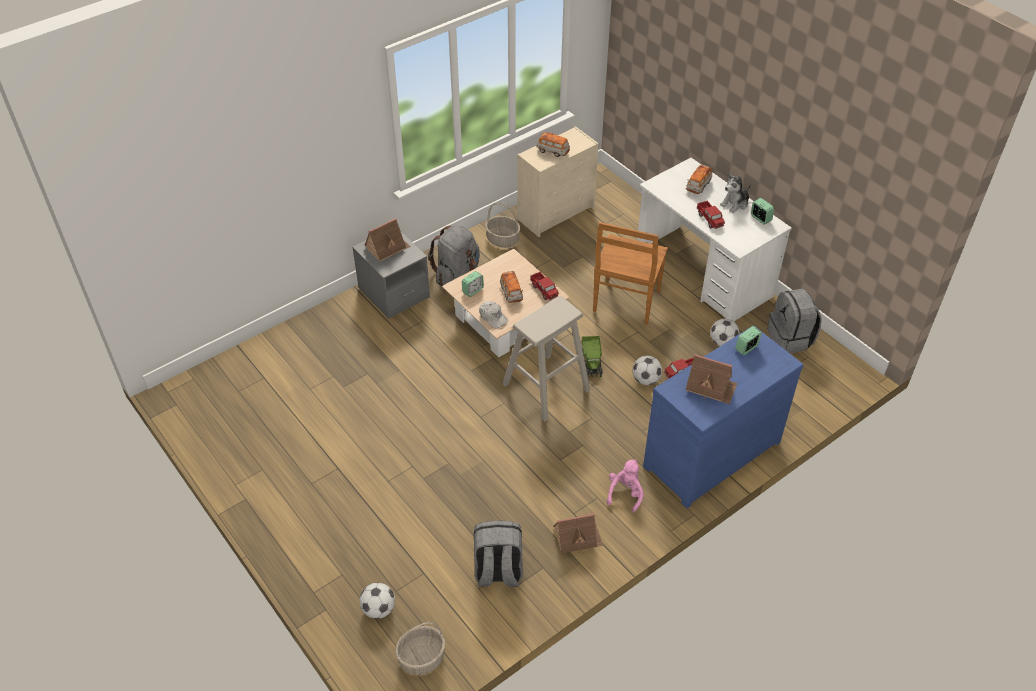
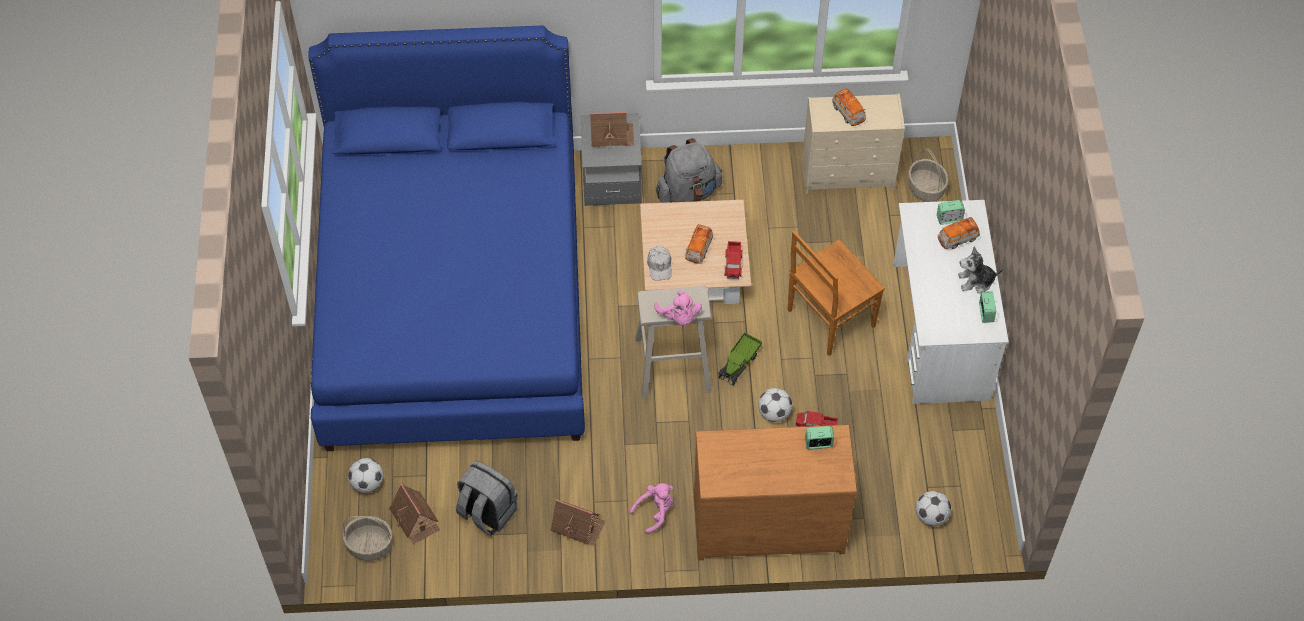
camera: 35 degrees right, 10 degrees up
(337, 431) = (453, 298): none -> blue bed
(473, 290) = (664, 225): alarm clock -> alarm clock (949, 218)
(503, 239) = (767, 176): basket -> basket (926, 189)
(560, 325) = (679, 317): none -> pink plush toy
(708, 452) = (767, 521): blue dresser -> brown dresser
(710, 219) = (932, 284): toy truck -> none
(710, 386) = (748, 461): toy house -> toy house (415, 519)
(722, 342) = (887, 419): football -> football (931, 516)
(790, 339) = (961, 456): grey backpack -> none

